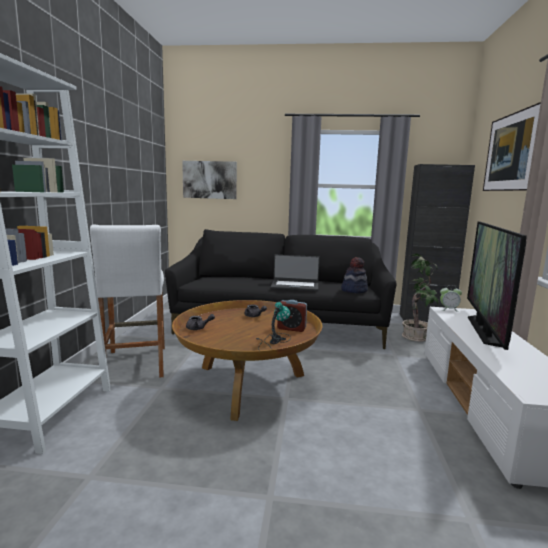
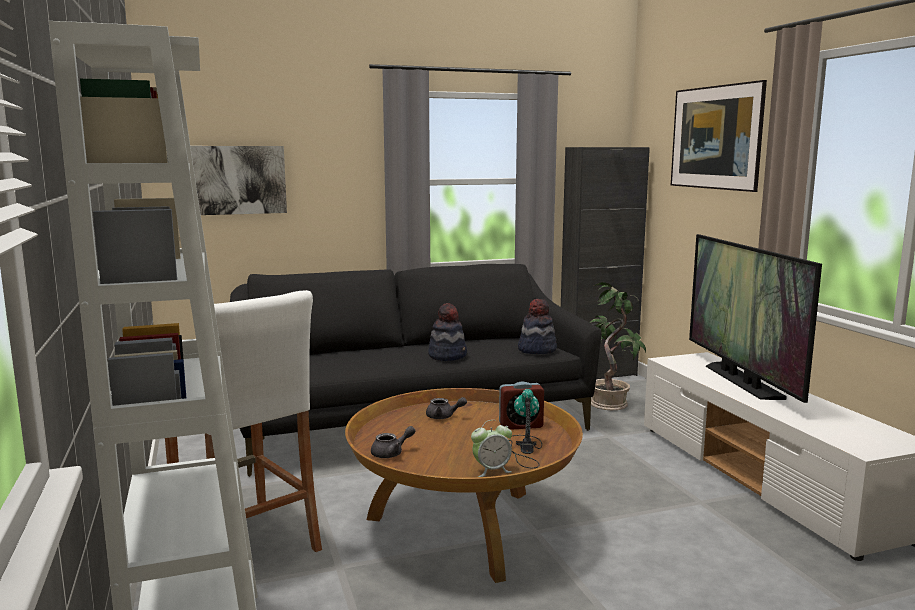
camera: 25 degrees left, 0 degrees up
(295, 286) = (447, 356): laptop -> hat
(448, 309) = (673, 359): alarm clock -> alarm clock (491, 470)

